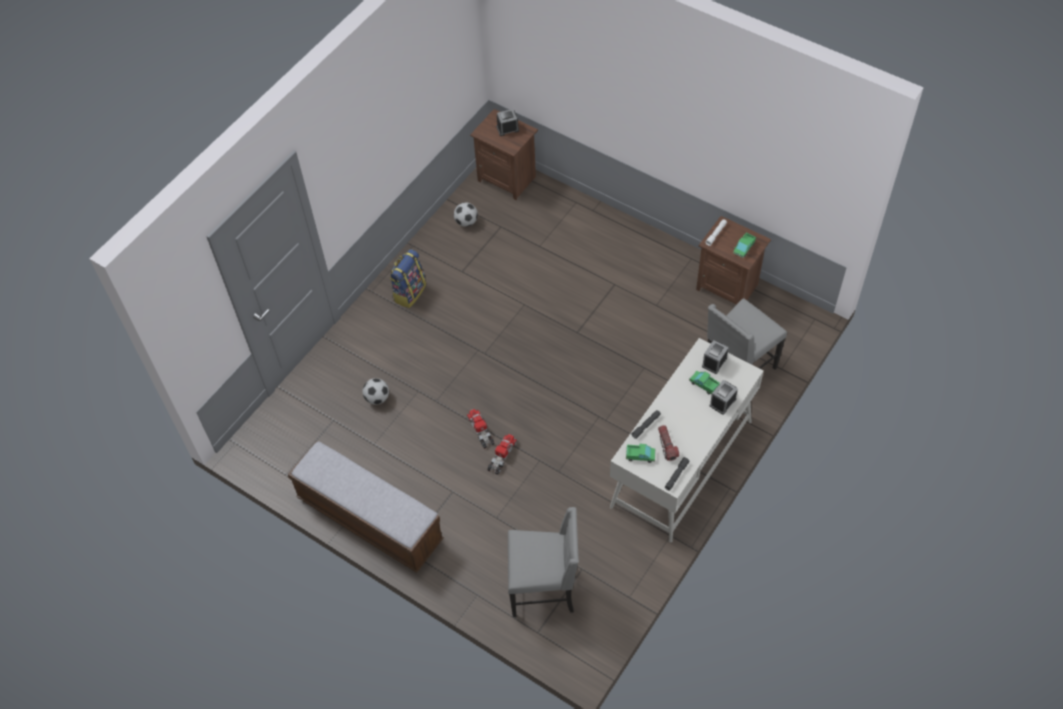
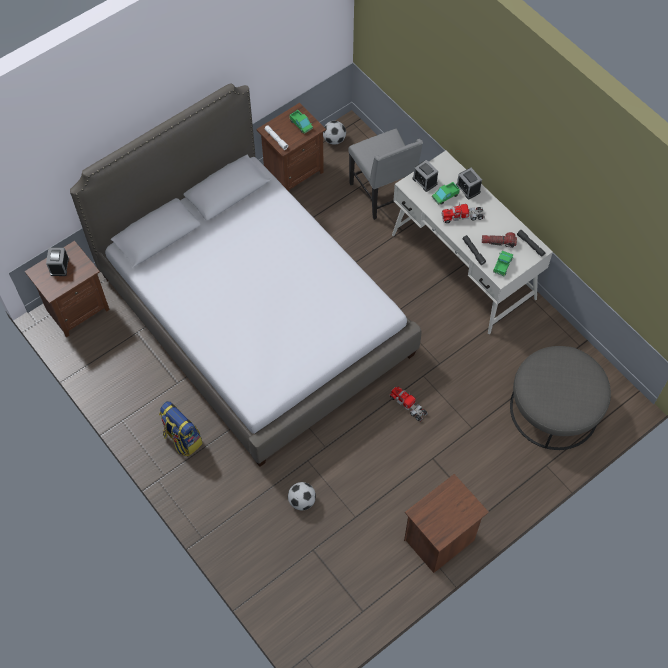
camera: 75 degrees left, 5 degrees up
(369, 519) = (440, 541): bench -> brown nightstand
(466, 222) = (115, 362): football -> football (334, 140)
(481, 430) = (373, 416): toy truck -> toy truck (462, 216)
(544, 588) = (554, 408): grey chair -> grey ottoman
(553, 305) = (254, 315): none -> bed

